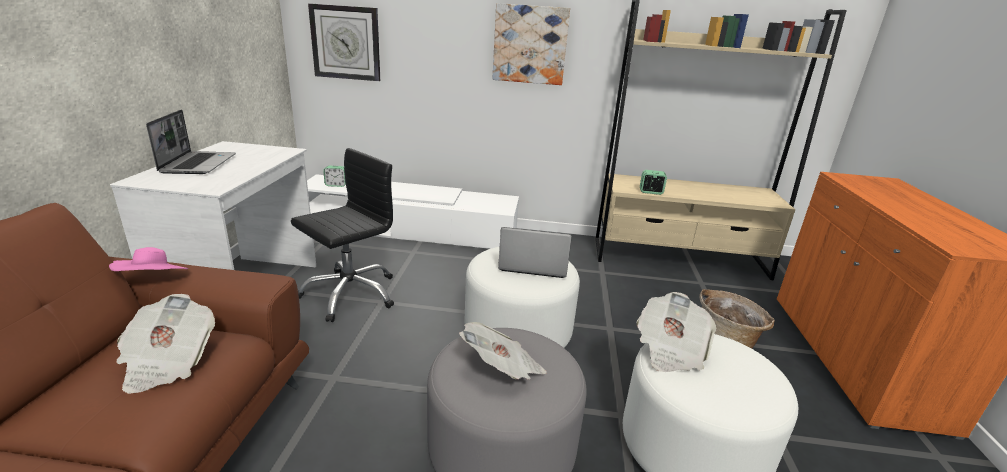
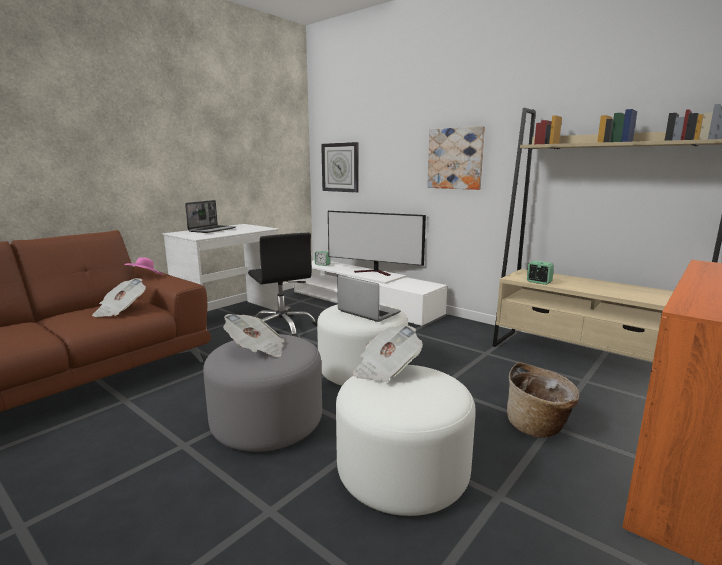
camera: 35 degrees right, 10 degrees down
(349, 293) = (282, 328): black office chair -> black office chair turned 75 degrees clockwise
(422, 189) = (375, 272): none -> television

